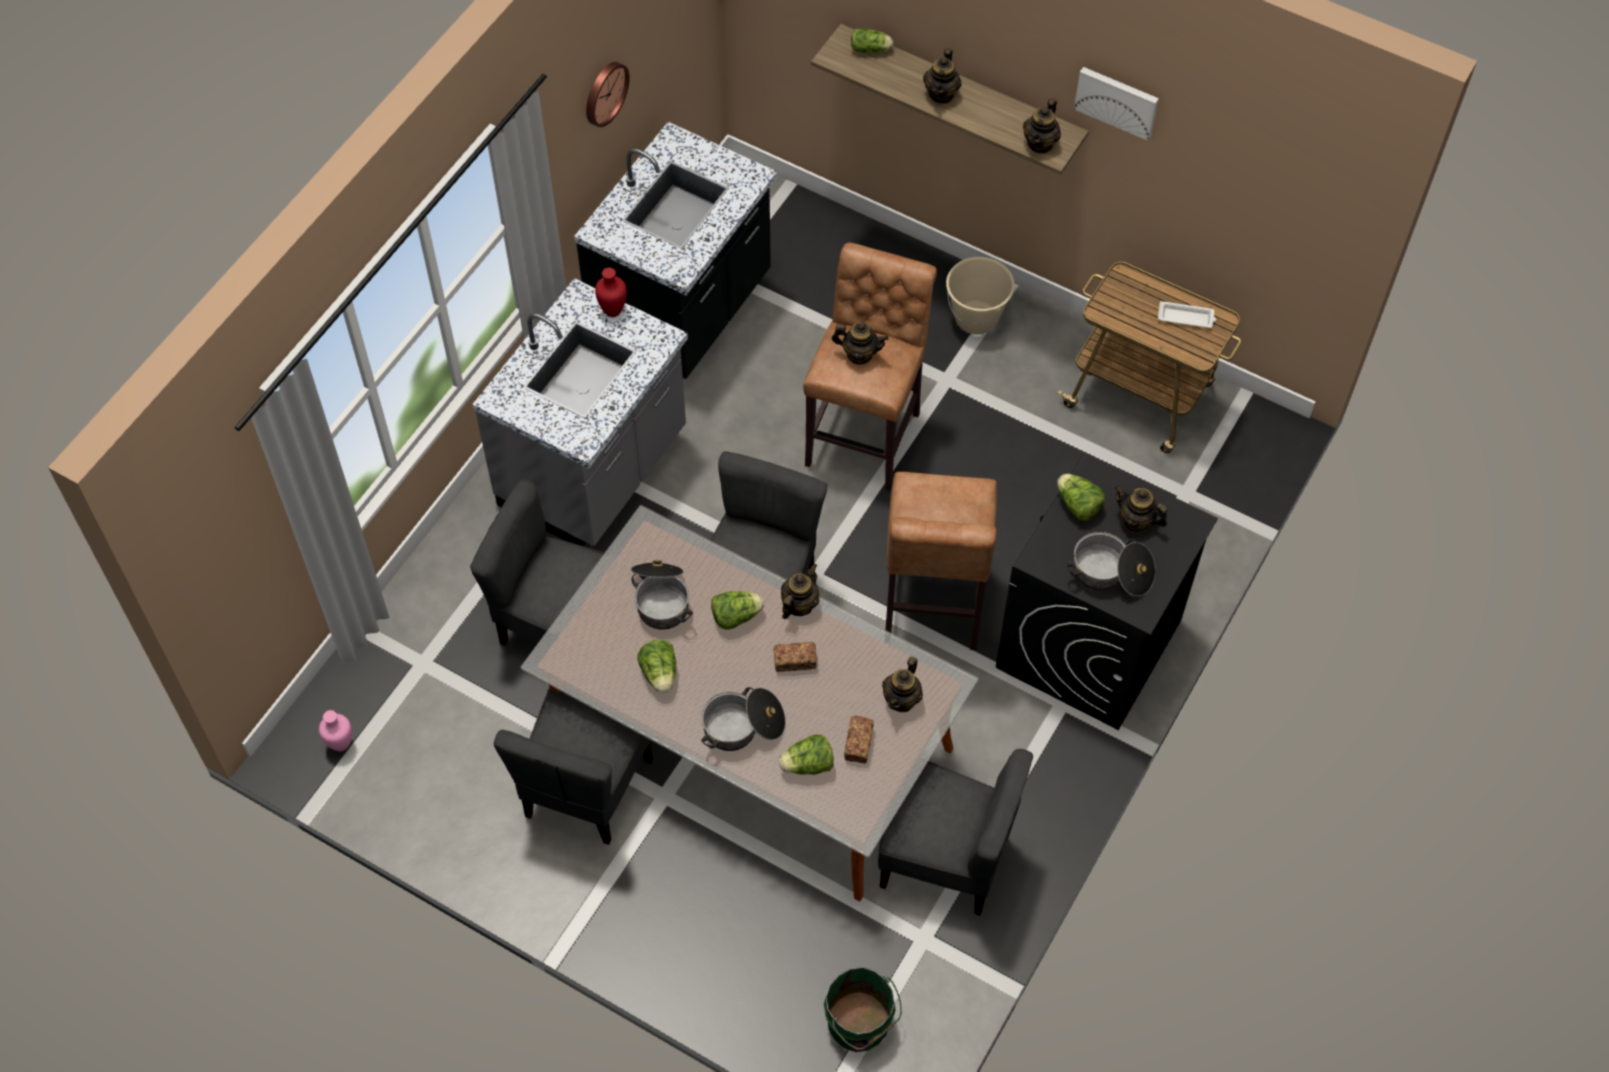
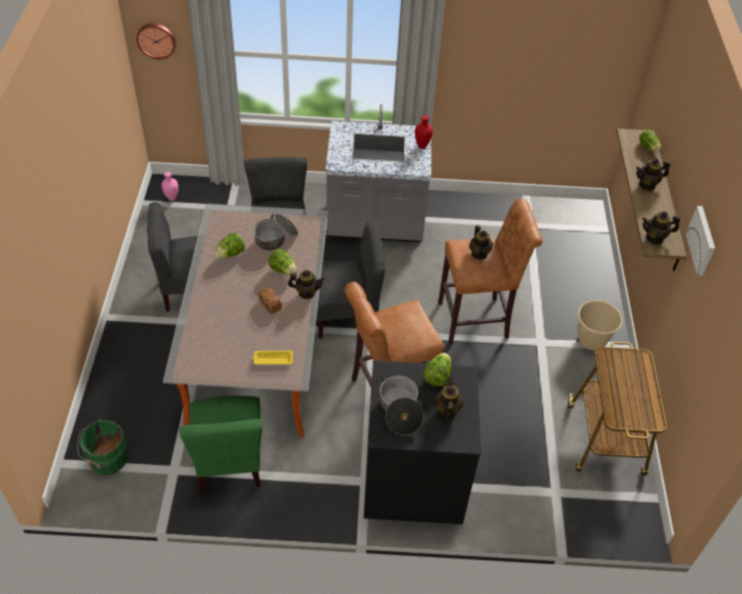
camera: 60 degrees right, 10 degrees down
(604, 93) = (515, 58): wall clock -> wall clock (156, 40)
(684, 313) = (492, 220): black counter -> none
(743, 727) = (216, 298): cooking pot -> none
(808, 765) = (207, 333): lettuce -> none
(858, 744) = (232, 350): bread -> none
(902, 699) = (272, 359): teapot -> yellow tray
(946, 859) = (229, 461): grey chair -> green chair
(1186, 318) = (639, 401): white tray -> none

